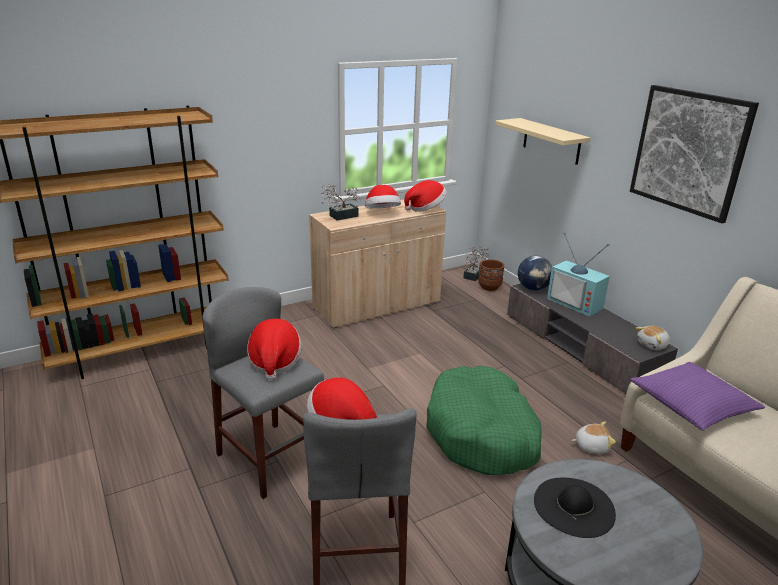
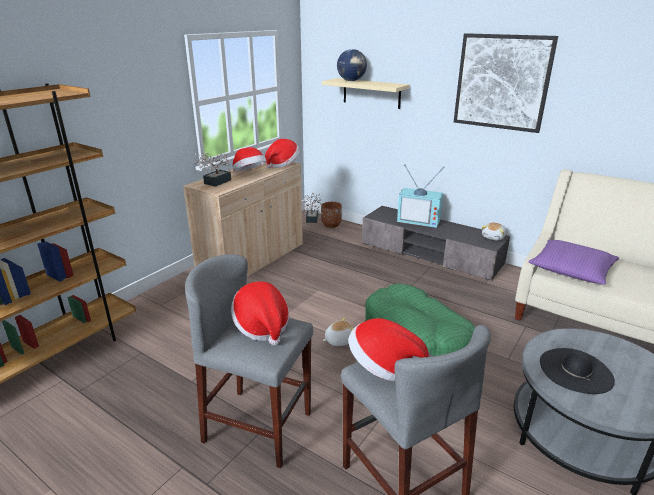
camera: 25 degrees left, 0 degrees up
(533, 289) = (380, 216): globe -> globe (351, 81)
(591, 446) = (496, 324): plush toy -> plush toy (339, 340)

